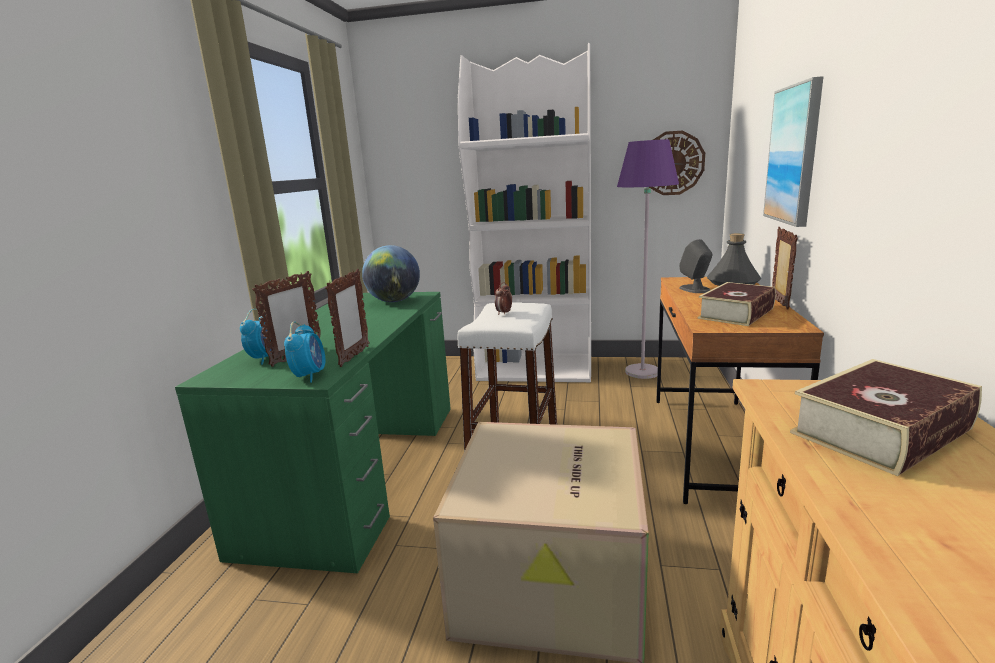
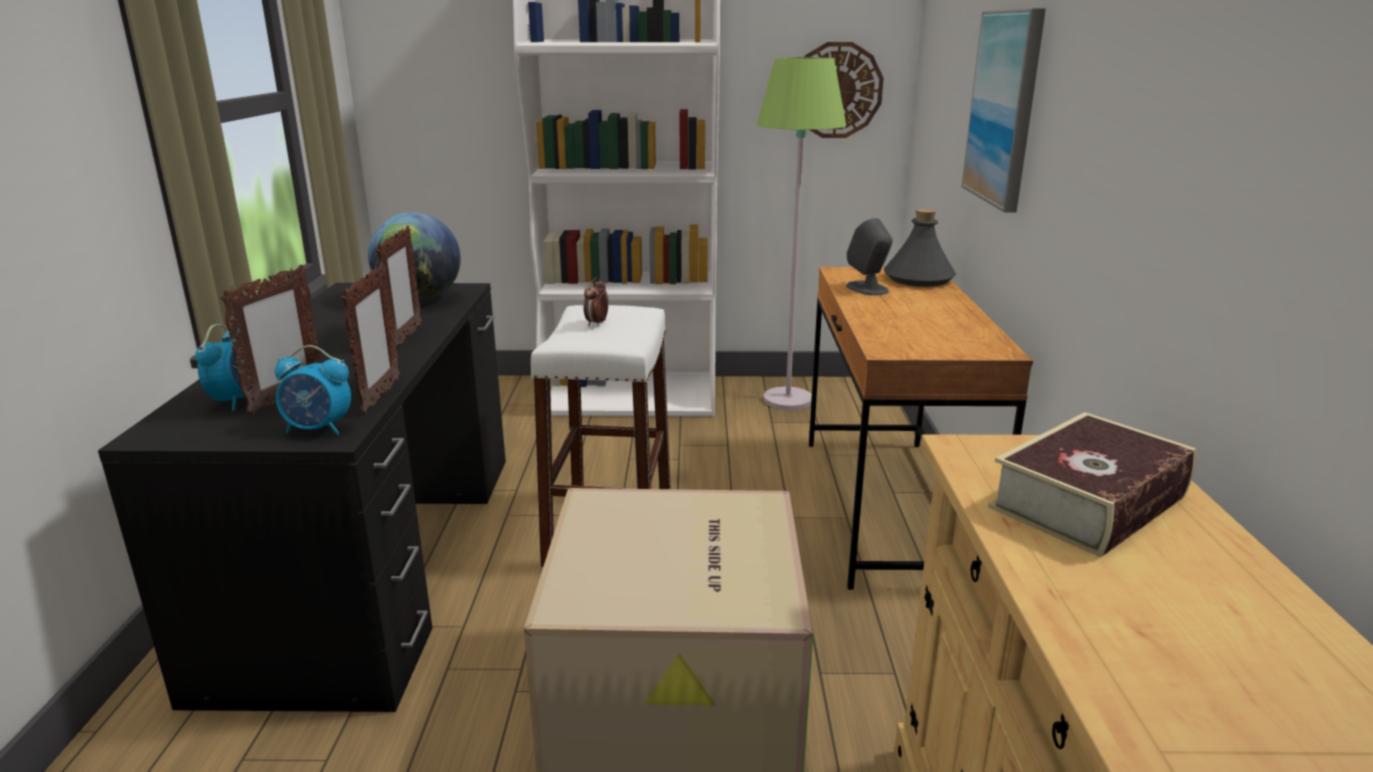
camera: 10 degrees left, 5 degrees up
(310, 376) = (318, 429): alarm clock -> alarm clock turned 105 degrees clockwise
(362, 468) = (378, 557): green desk -> black desk
(642, 372) = (788, 400): purple floor lamp -> green floor lamp
(736, 313) = (923, 329): book -> none
(779, 303) = (978, 313): picture frame -> picture frame (406, 338)

